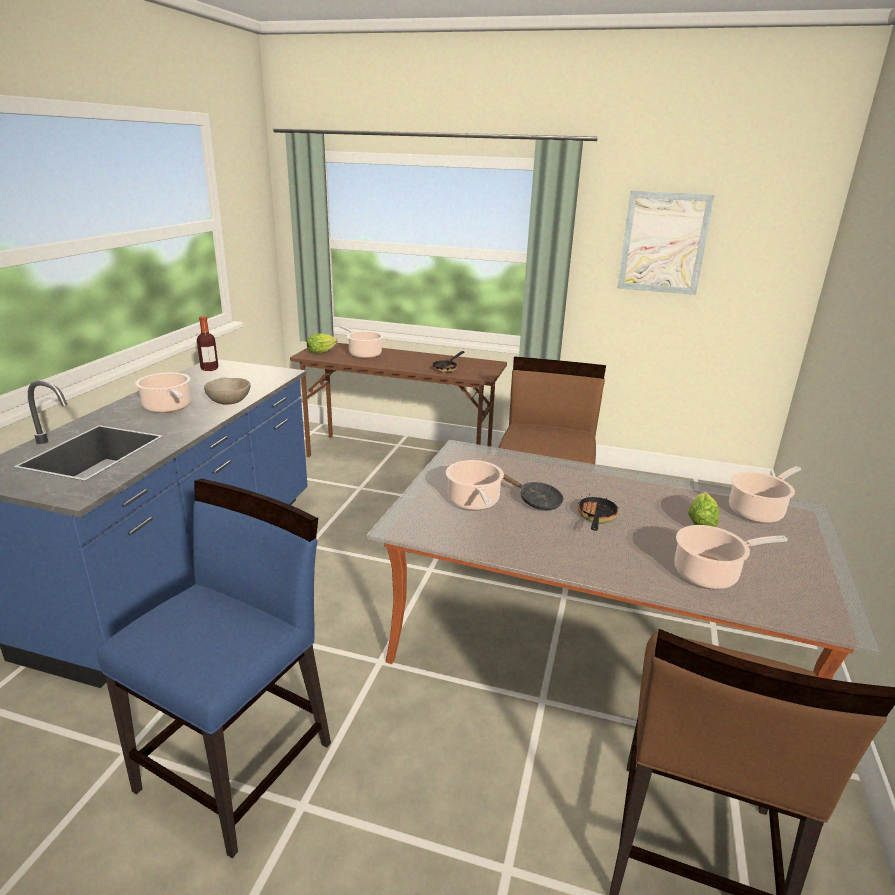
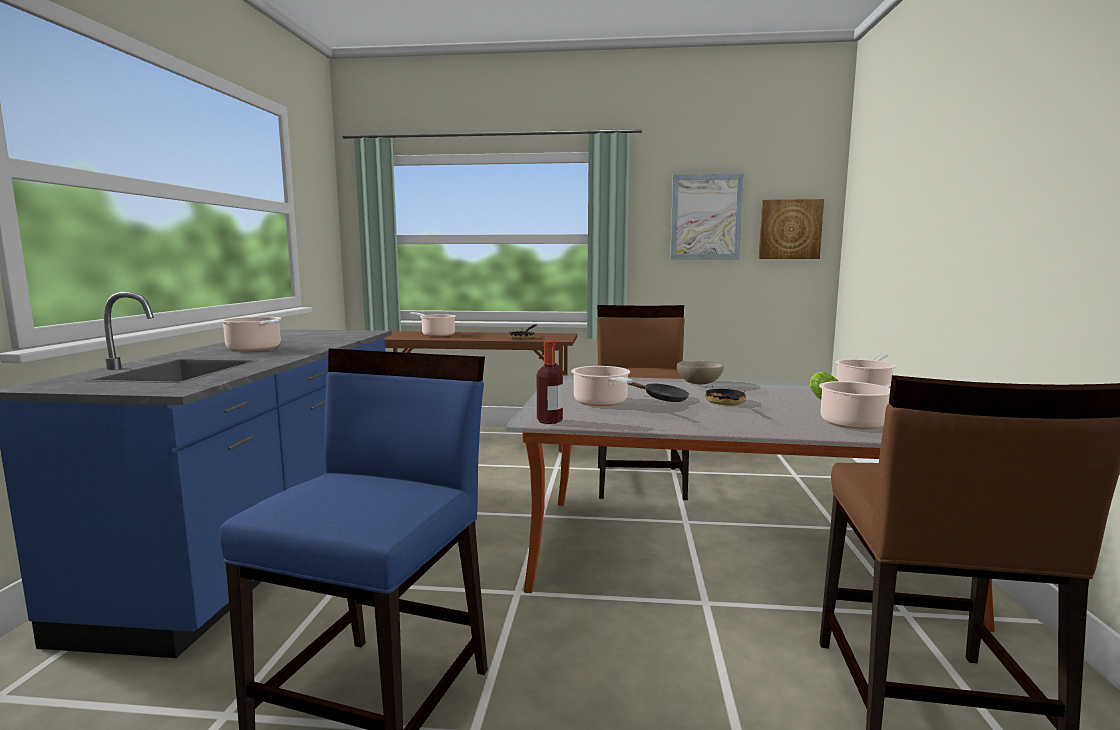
camera: 10 degrees left, 15 degrees down
(209, 369) = (288, 333): bottle -> bottle (549, 421)
(229, 402) = (322, 344): beige bowl -> beige bowl (699, 383)
(323, 352) = (394, 335): lettuce -> none
(761, 264) = (790, 229): none -> picture

